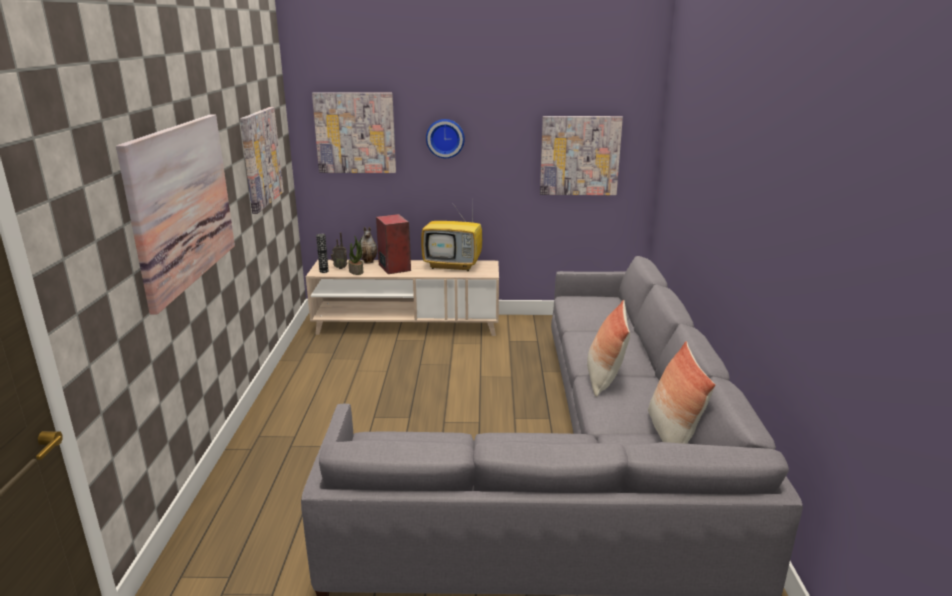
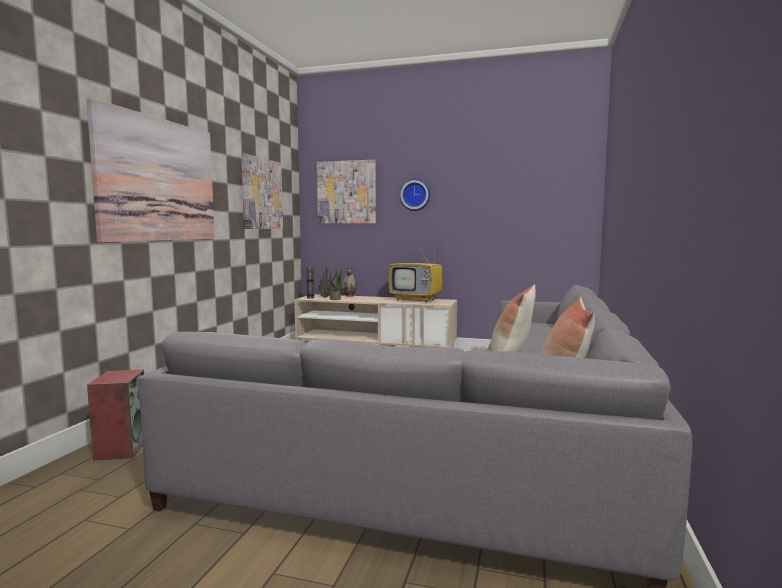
camera: 15 degrees right, 15 degrees down
(394, 267) = (366, 298): speaker -> speaker (121, 448)
(579, 155) = (529, 207): picture -> none

